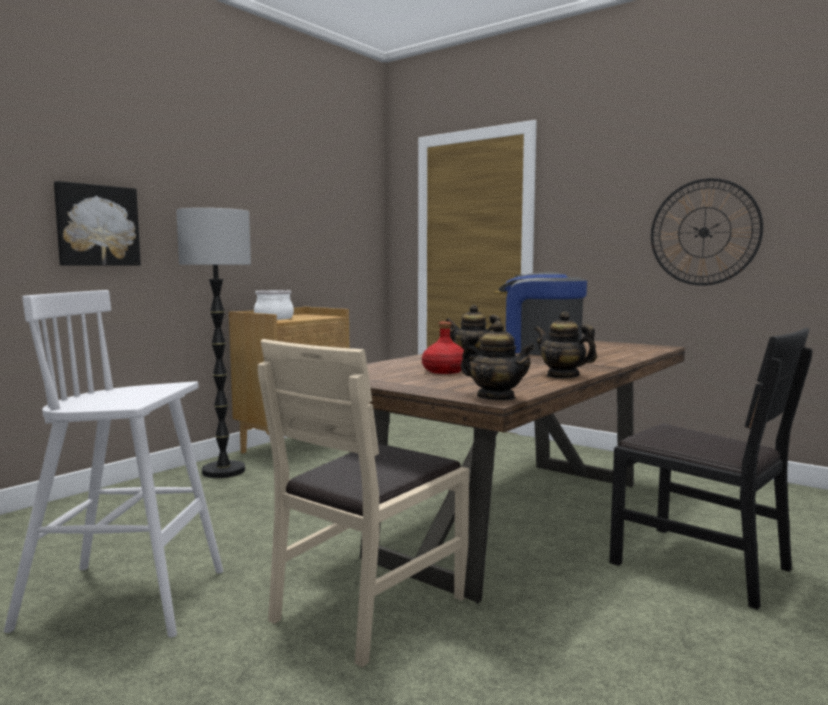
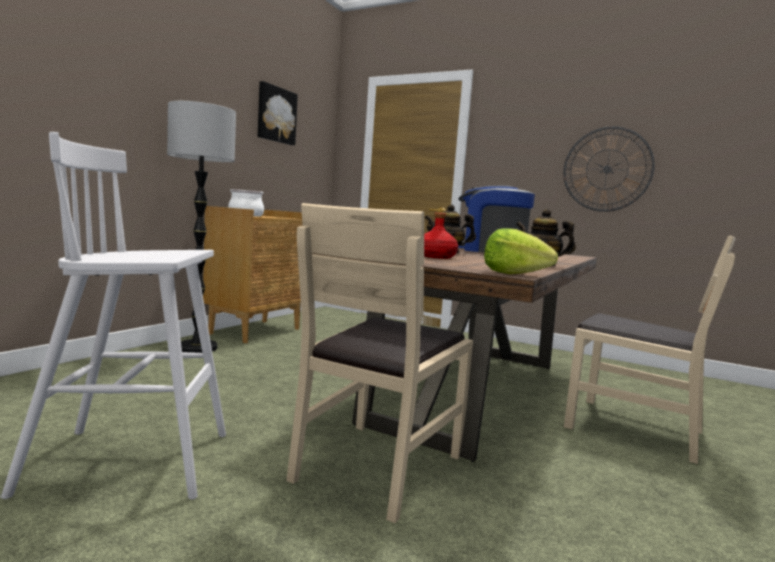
camera: 10 degrees left, 0 degrees up
(97, 225) = (89, 107): picture -> picture (276, 114)
(496, 398) = (514, 273): teapot -> lettuce
(699, 564) = (633, 428): black chair -> beige chair

